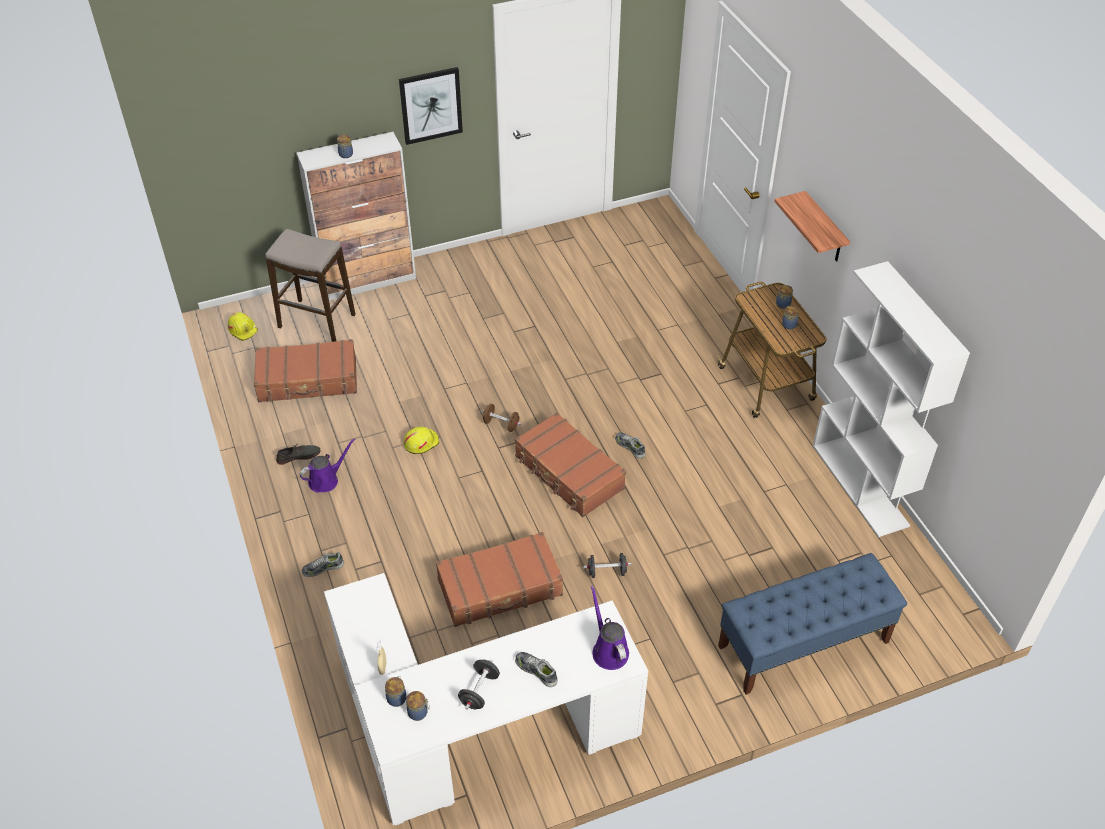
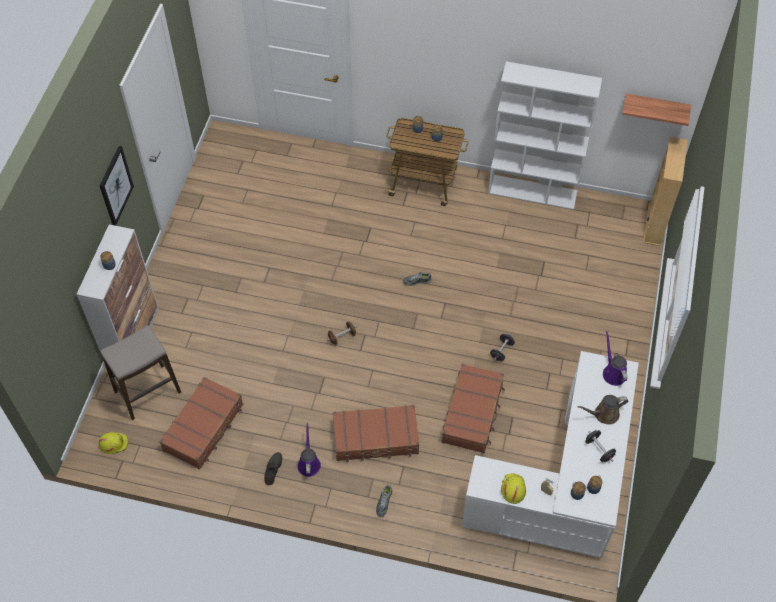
camera: 55 degrees left, 10 degrees up
(421, 442) = (320, 390): yellow hard hat -> yellow hard hat (512, 489)
(536, 670) = (604, 414): shoe -> brown watering can
(569, 473) = (412, 325): brown suitcase -> brown suitcase (376, 438)
(608, 650) = (613, 372): purple watering can -> purple watering can turned 60 degrees clockwise
(803, 644) = (616, 291): blue bench -> none
(824, 229) = (425, 68): shelf -> shelf (655, 107)
(948, 634) = (654, 224): none -> beige bookcase

